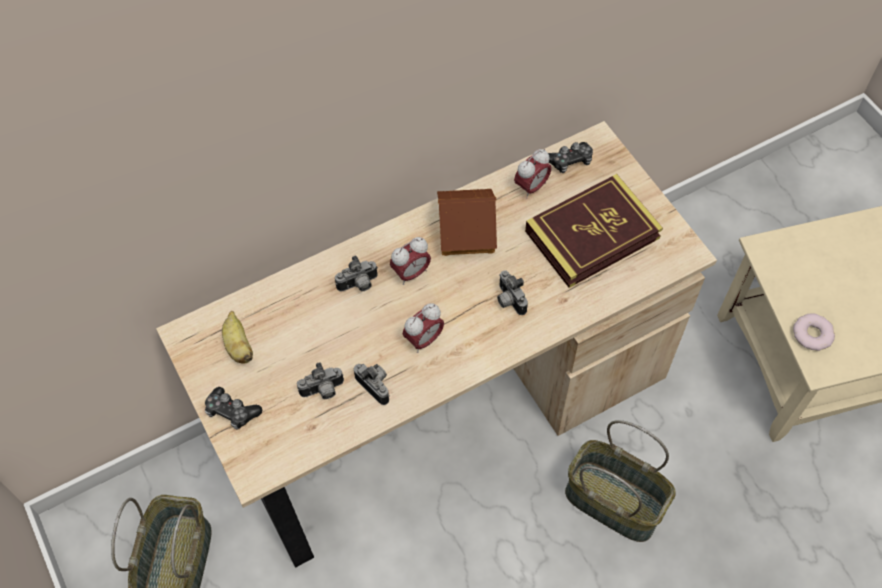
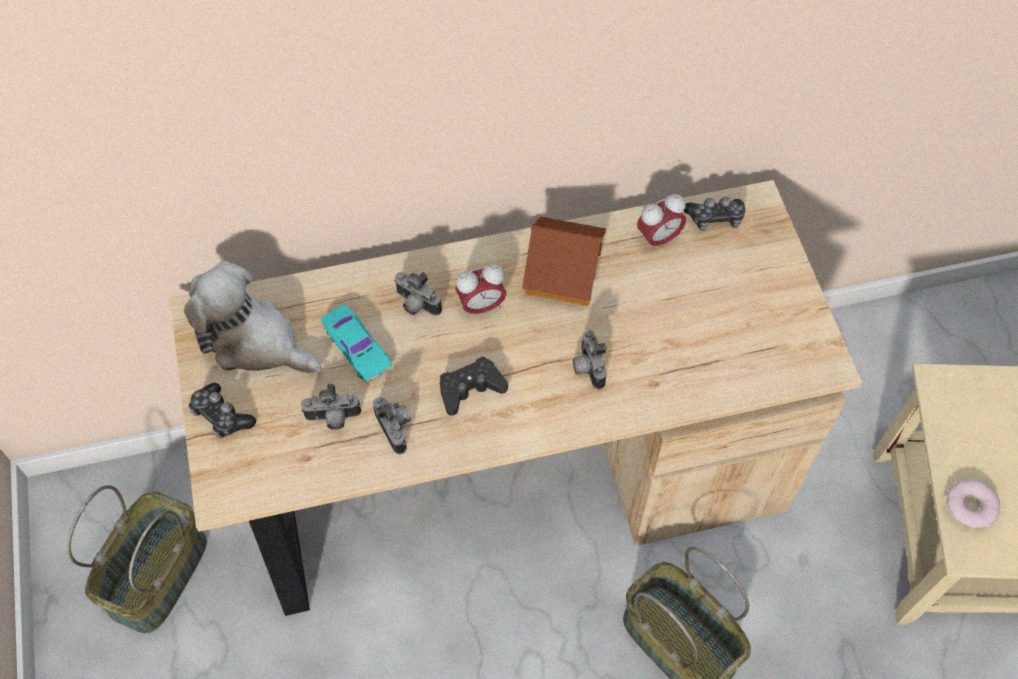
camera: 15 degrees right, 0 degrees up
(238, 346) = (255, 341): banana -> plush toy
(323, 330) = (357, 347): none -> turquoise toy car
(358, 285) = (415, 305): camera -> camera turned 45 degrees clockwise
(424, 340) = (470, 389): alarm clock -> black game controller
(592, 234) = (714, 313): book -> none

